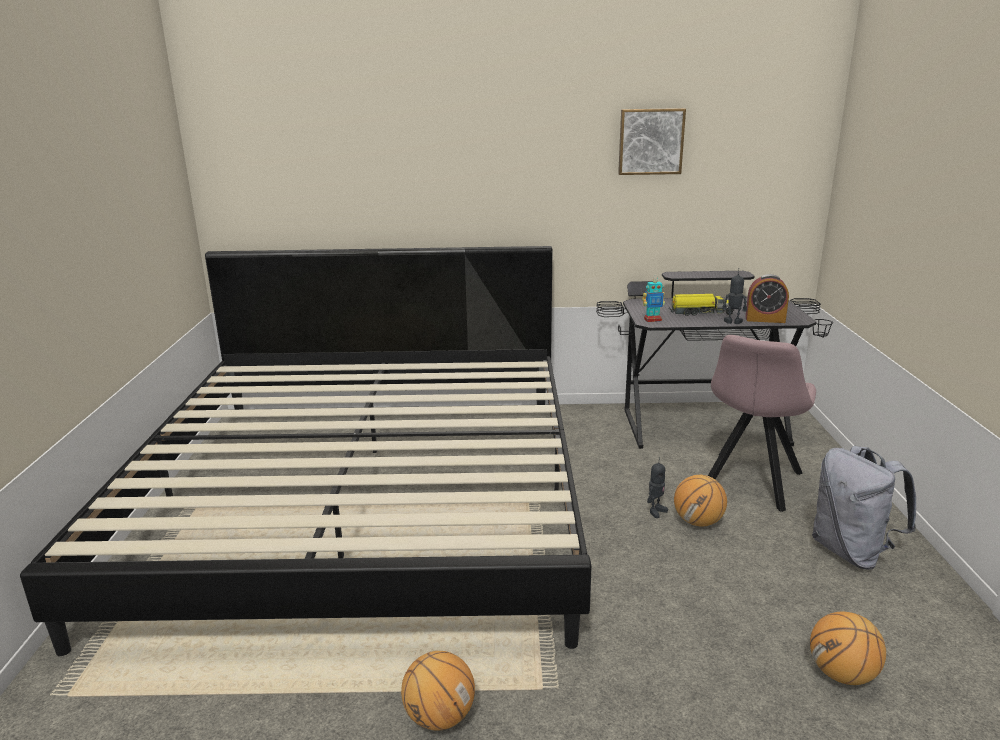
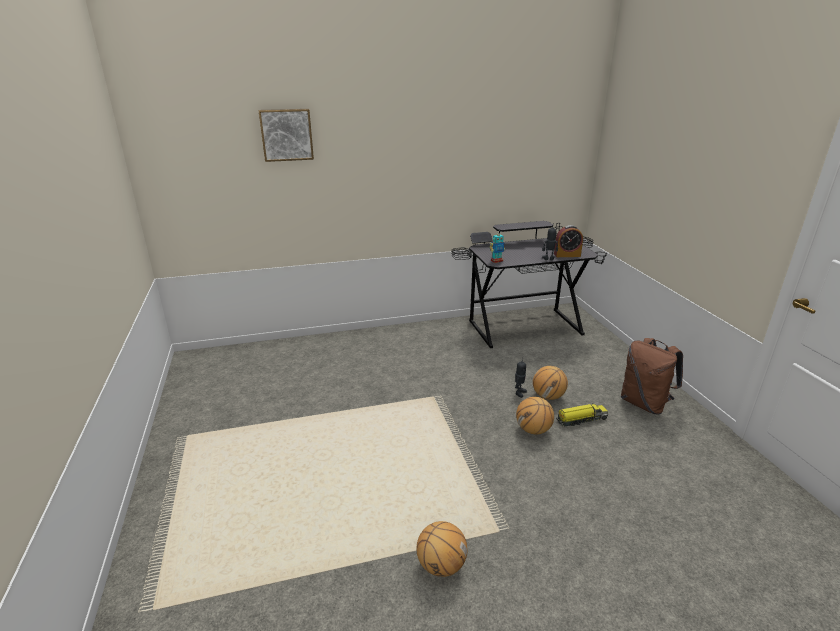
camera: 15 degrees left, 5 degrees up
(364, 499) = (316, 411): bed -> none
(650, 141) = (484, 134): picture -> picture (286, 134)
(700, 313) = (524, 253): toy truck -> toy truck (581, 419)
(750, 482) = (568, 363): pink chair -> none
(842, 674) = (669, 485): basketball -> basketball (533, 430)
(851, 552) = (644, 403): grey backpack -> brown backpack

